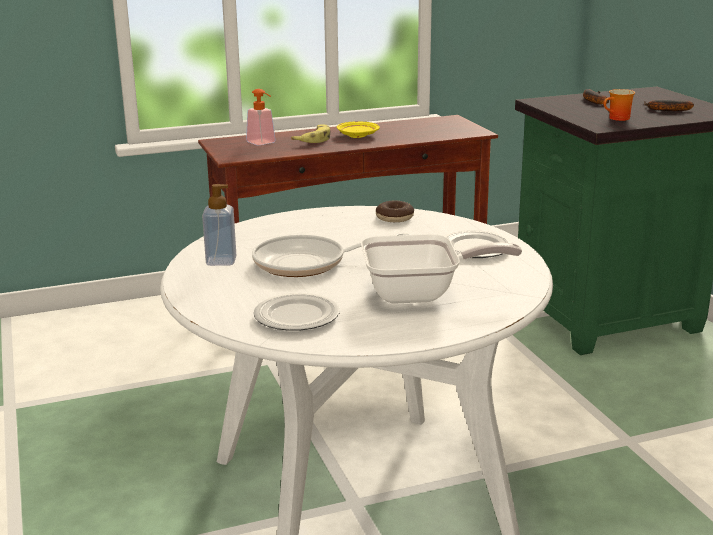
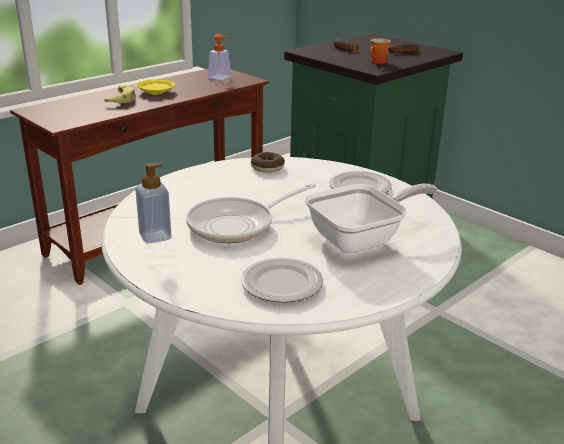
camera: 25 degrees left, 5 degrees up
(263, 143) = (78, 107): soap dispenser -> soap dispenser (223, 78)

